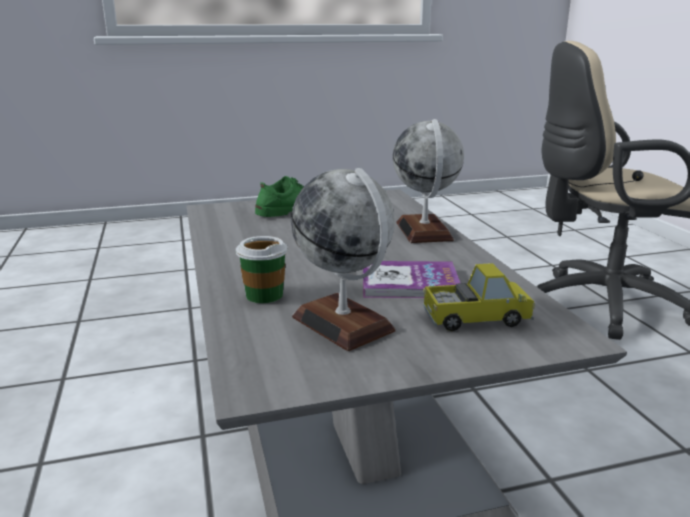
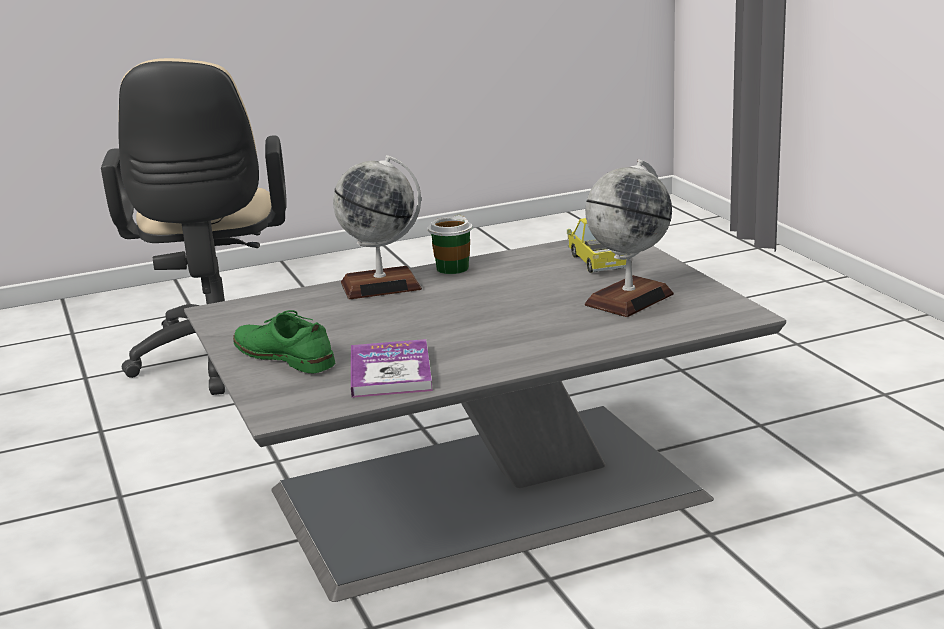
camera: 95 degrees left, 0 degrees up
(264, 295) = (586, 333): cup -> cup (452, 268)
(409, 283) = (533, 284): book -> book (390, 372)

